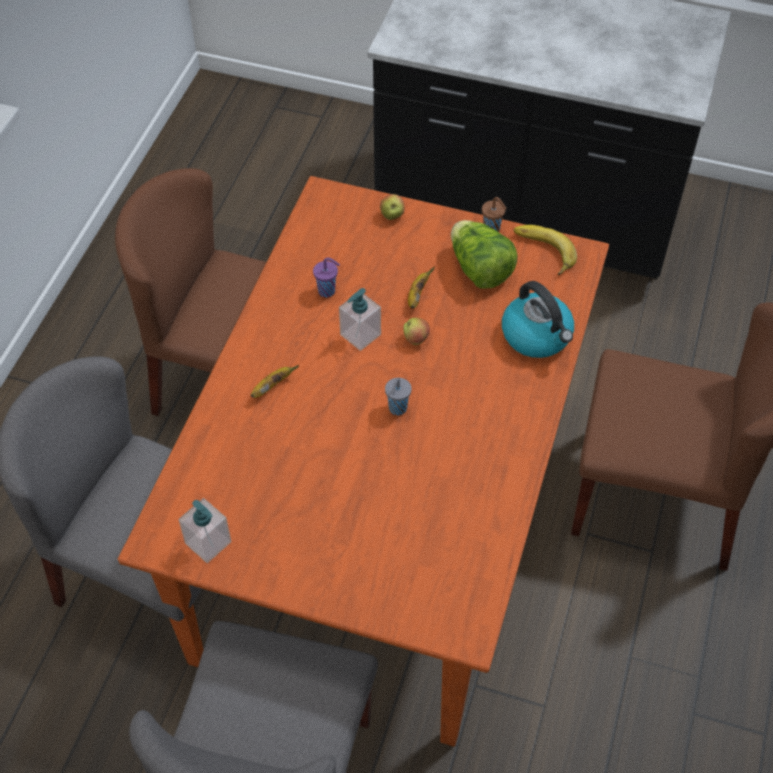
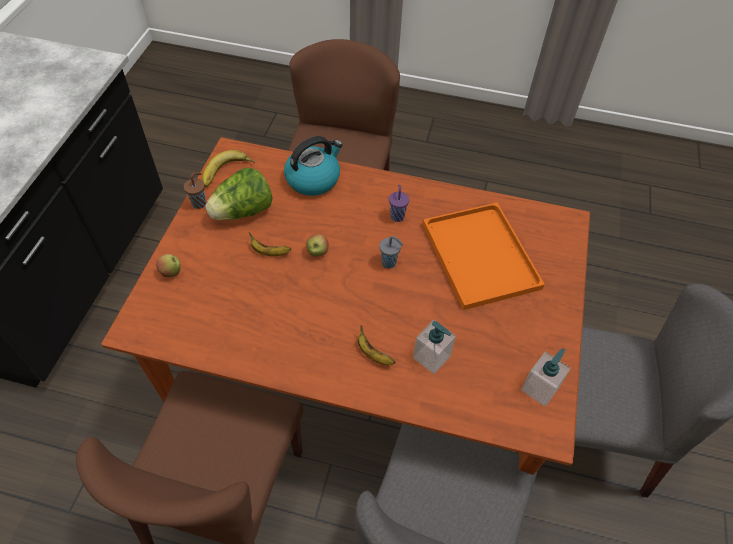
camera: 95 degrees left, 0 degrees up
(327, 291) = (261, 318): purple cup -> purple cup (397, 216)
(360, 335) = (313, 291): soap dispenser -> soap dispenser (431, 357)
(408, 507) = (478, 254): none -> orange tray

